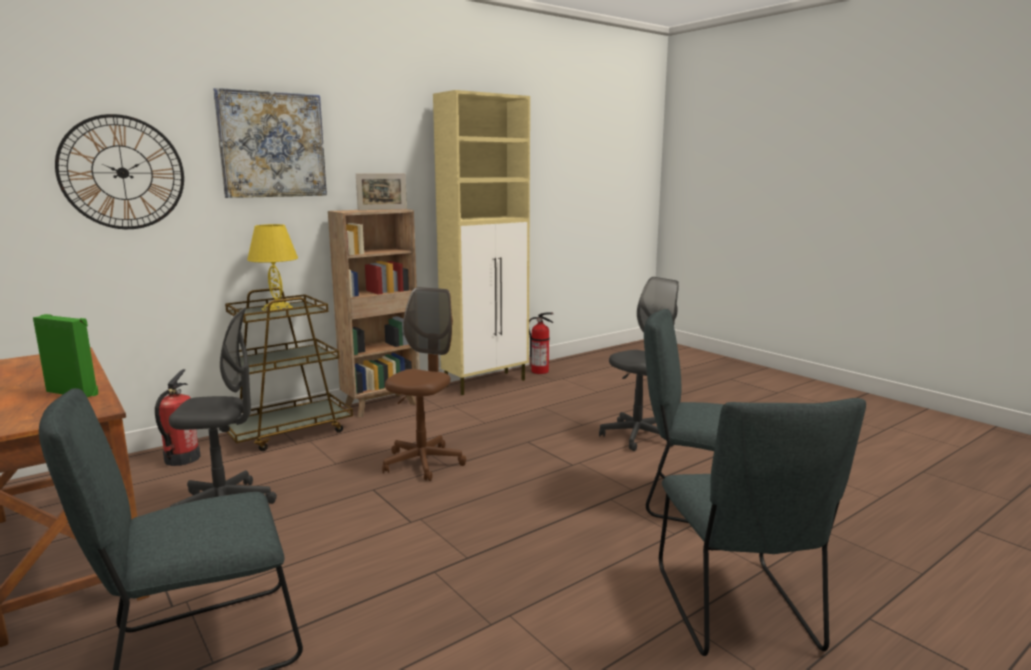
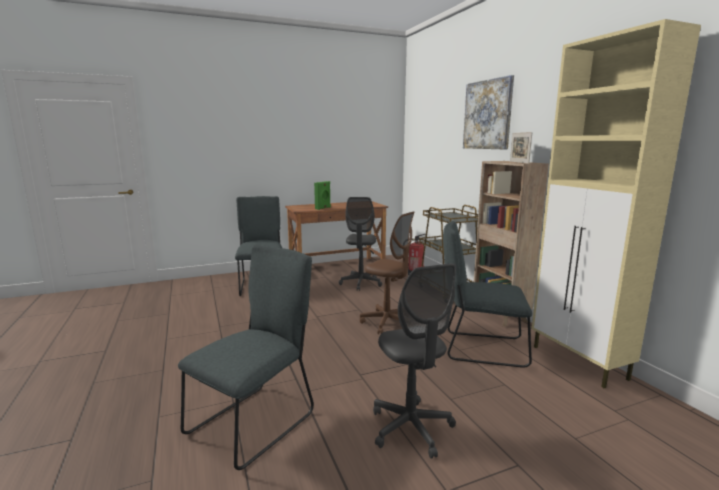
camera: 105 degrees right, 0 degrees up
(122, 172) = (438, 134): wall clock -> none
(276, 308) = (458, 217): yellow table lamp -> none
(540, 371) = (654, 407): fire extinguisher -> none
(738, 613) = (143, 389): grey chair -> grey chair (480, 348)

